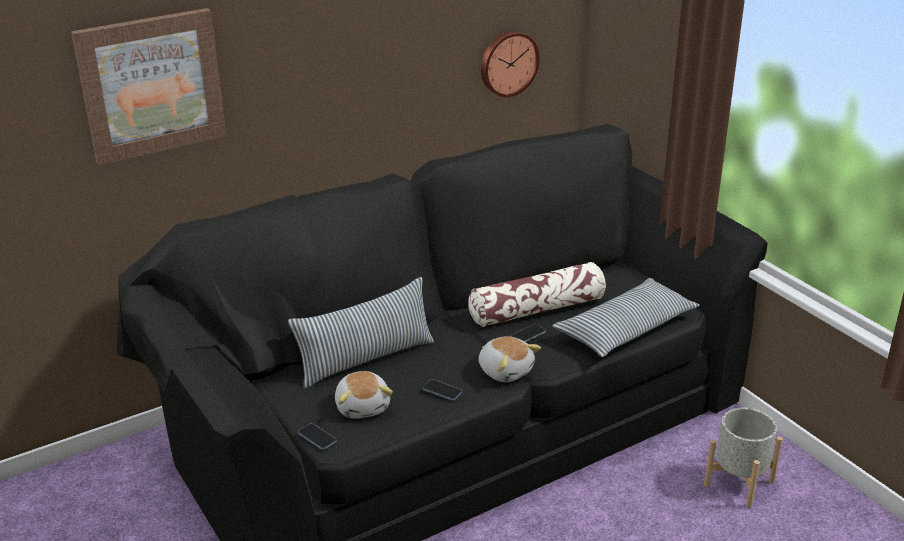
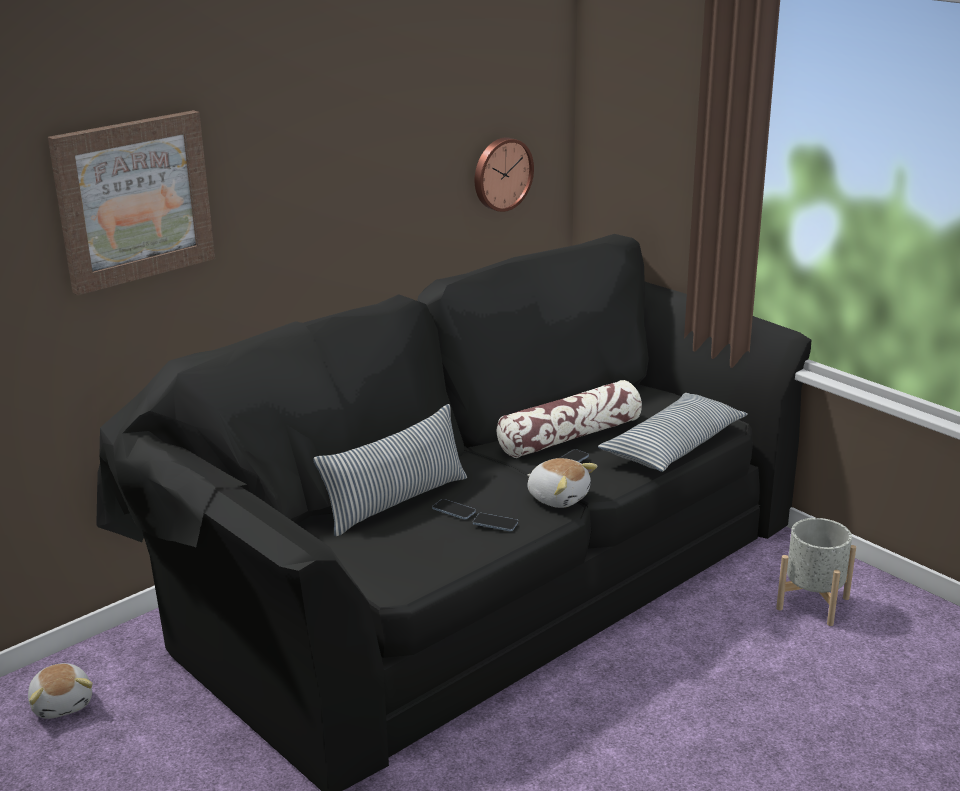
camera: 10 degrees left, 5 degrees down
(317, 437) = (370, 582): phone -> phone (454, 510)
(363, 406) = (411, 547): plush toy -> plush toy (63, 703)

